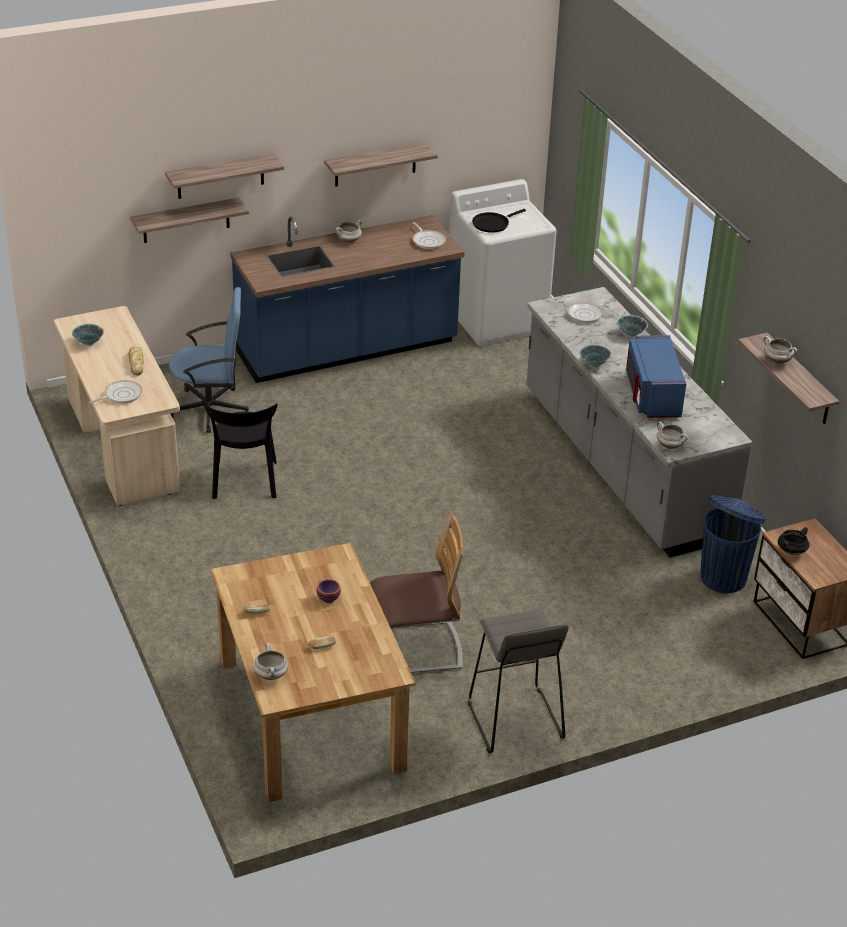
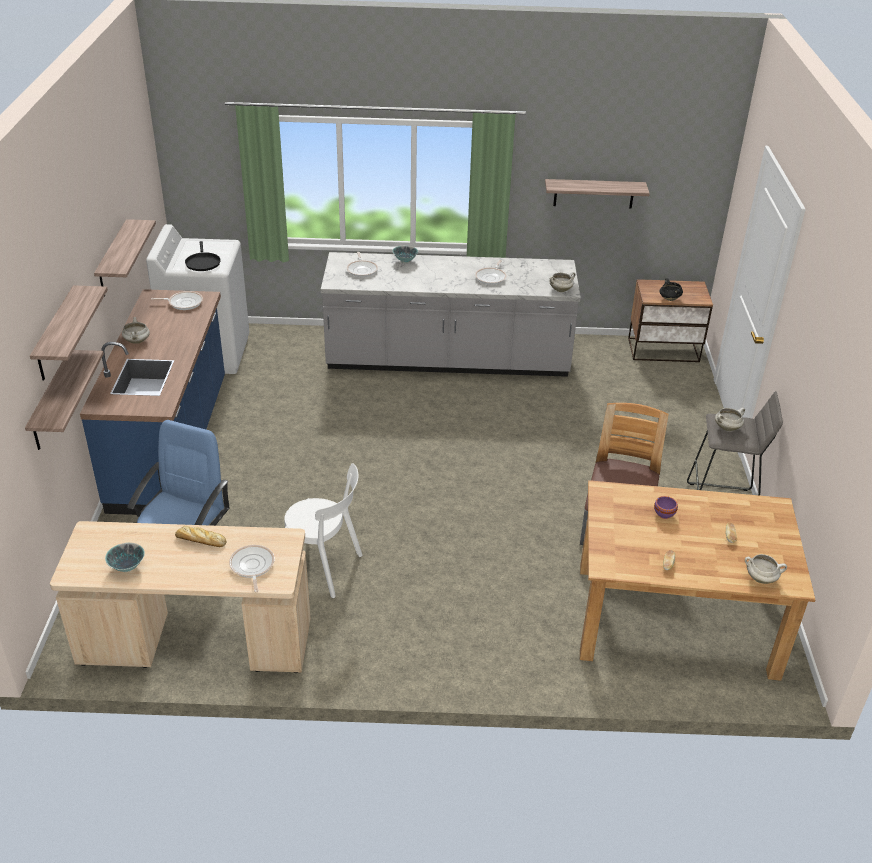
camera: 65 degrees left, 0 degrees up
(244, 482) = (324, 568): black chair -> white chair
(594, 364) = (433, 287): bowl -> none
(652, 395) = (491, 277): blue microwave -> frying pan
(724, 577) = (601, 362): blue trash can -> none
(778, 361) = (584, 185): white cooking pot -> white cooking pot (727, 428)

